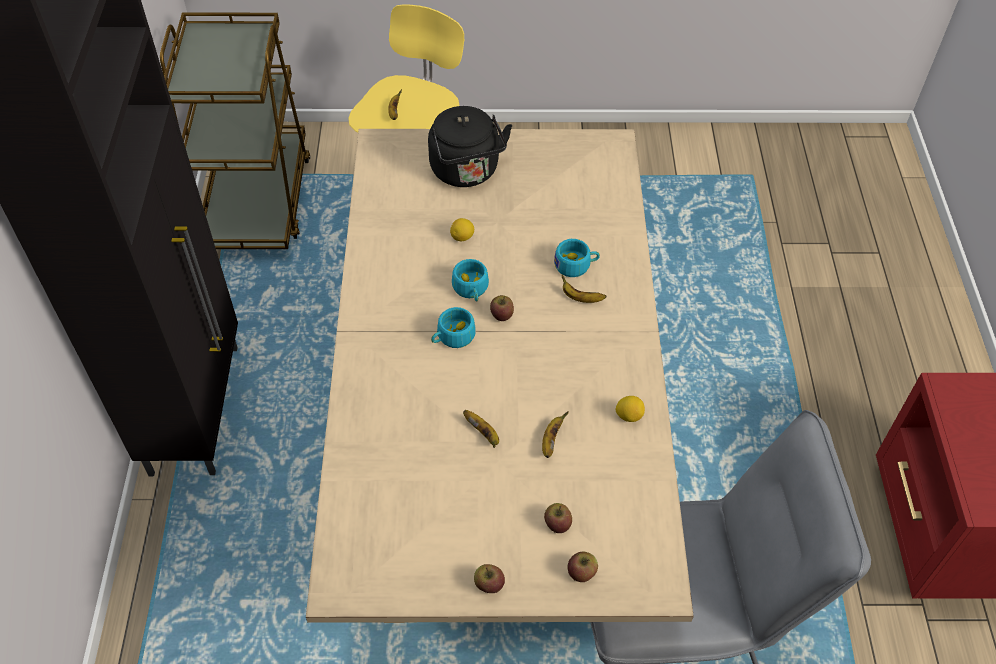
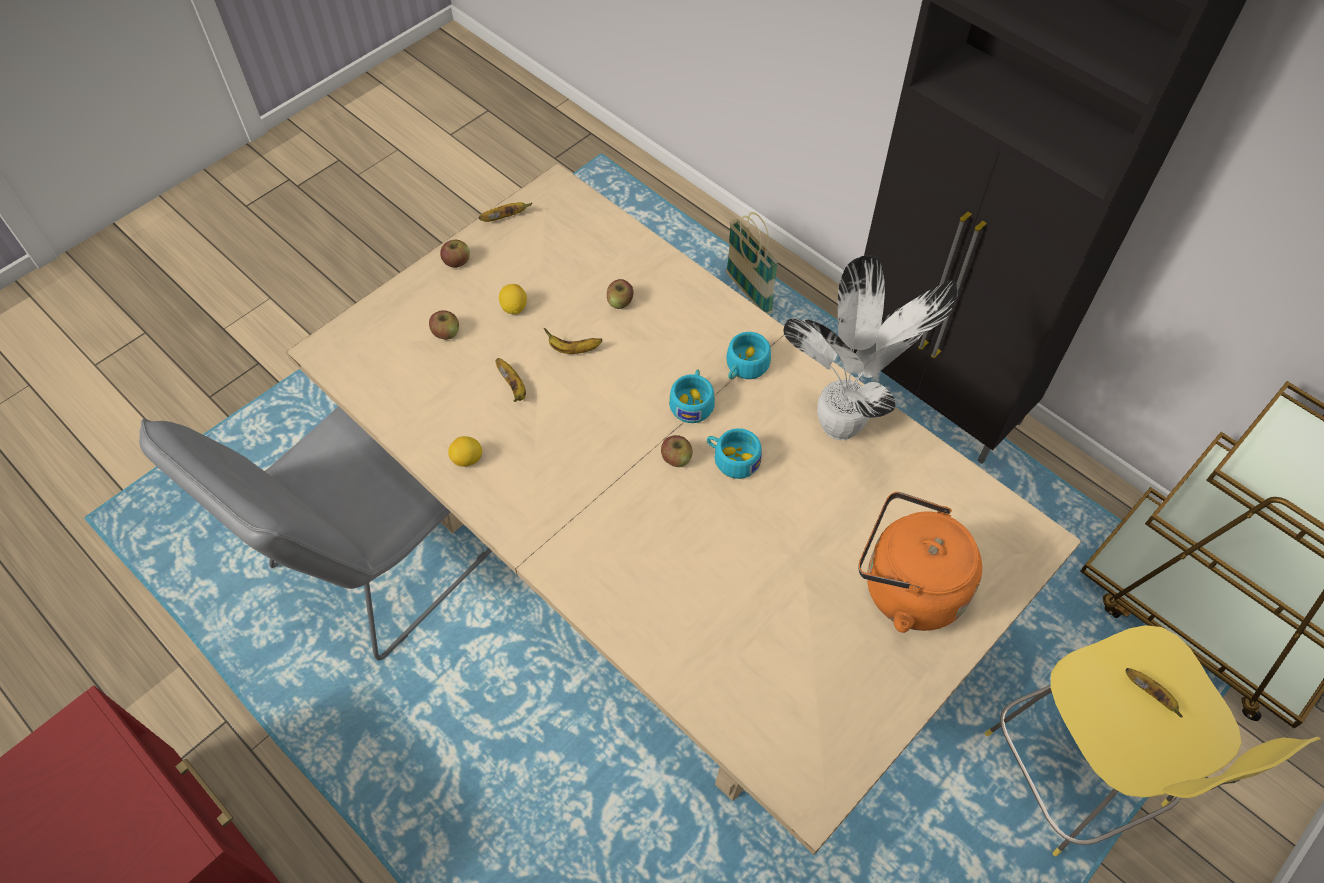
camera: 135 degrees right, 5 degrees up
(189, 600) = (748, 293): none -> basket
(388, 256) = (844, 427): none -> potted plant
(462, 237) = (808, 505): lemon -> lemon (514, 308)
(467, 172) = (906, 588): black kettle -> orange kettle
(576, 265) = (668, 573): turquoise cup -> turquoise cup (744, 367)
(581, 298) = (624, 539): banana -> banana (505, 217)
(581, 572) = (396, 316): apple -> apple (620, 302)

